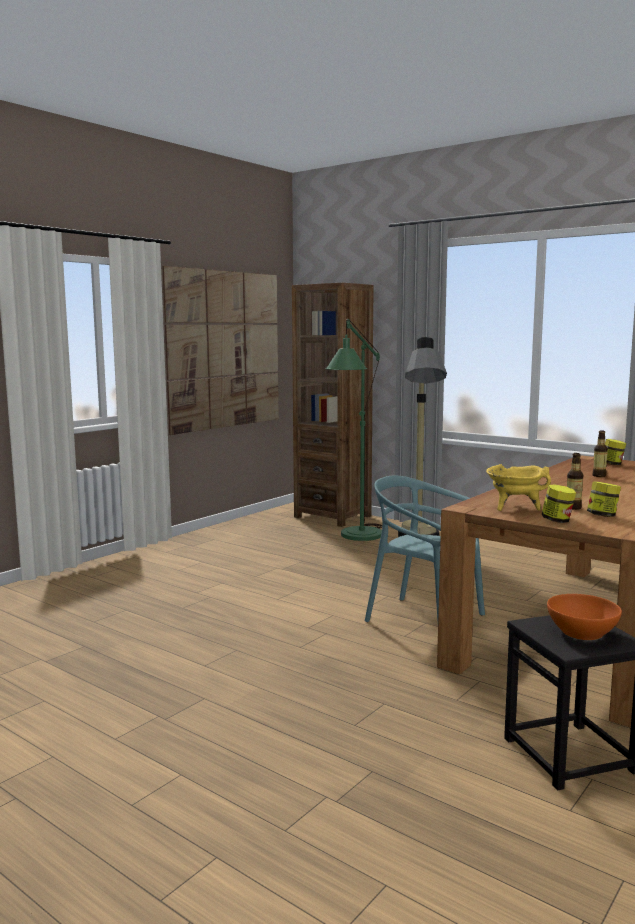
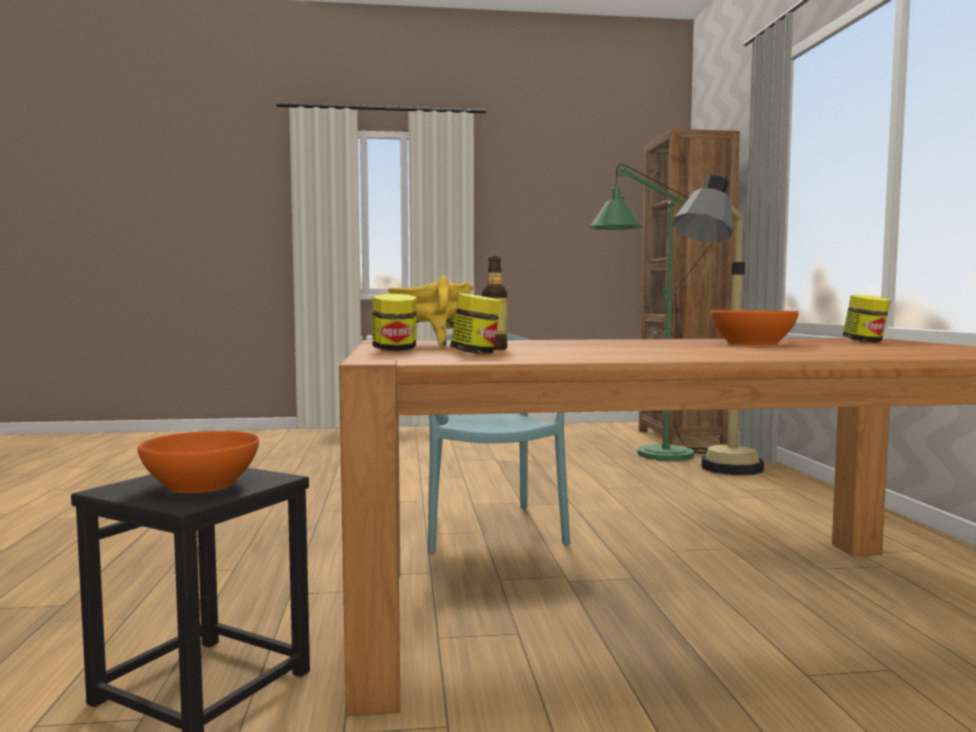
camera: 45 degrees right, 5 degrees down
(224, 350) = (571, 228): picture -> none
(599, 476) = (752, 343): bottle -> orange bowl

